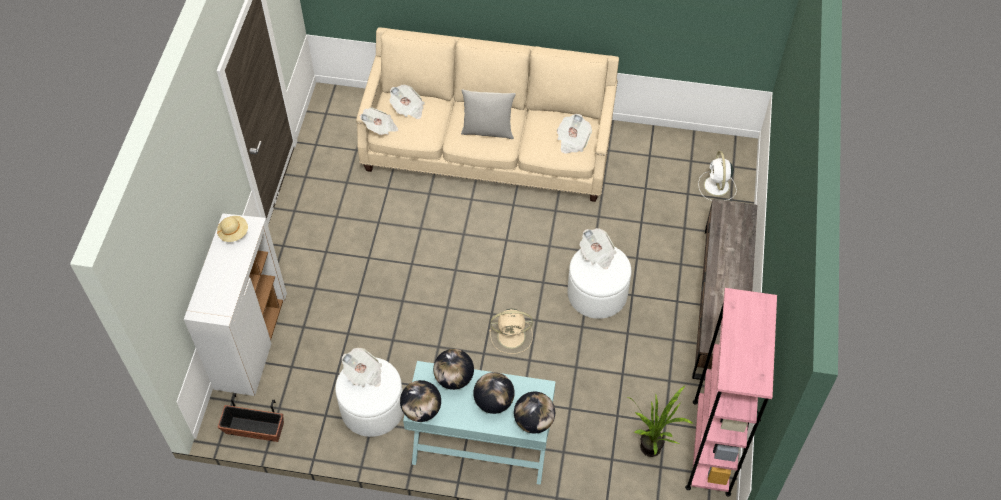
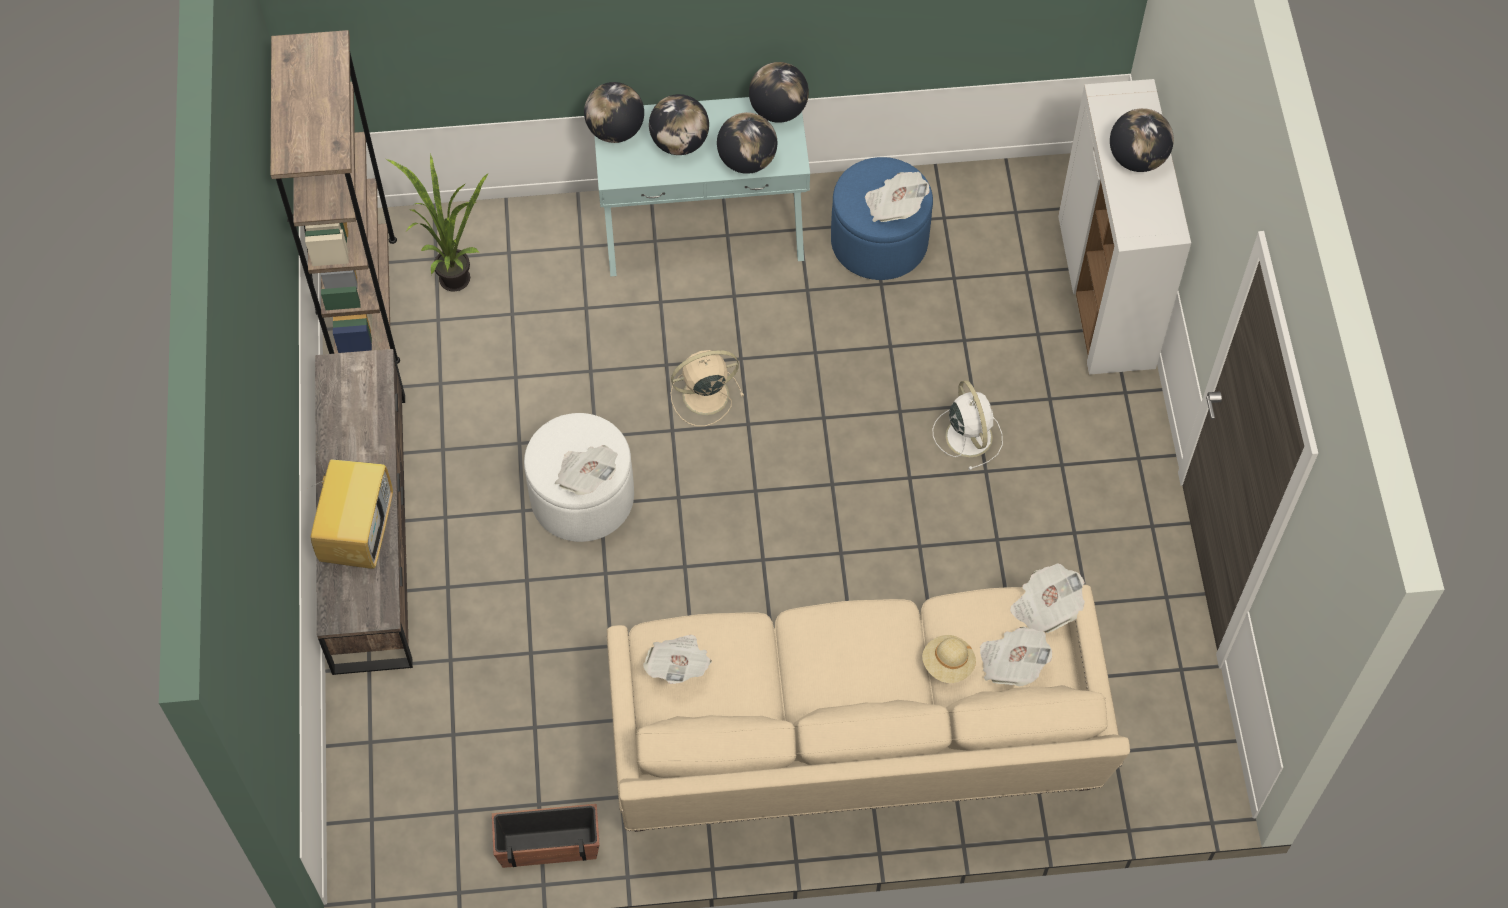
camera: 165 degrees right, 5 degrees up
(224, 269) = (1137, 158): none -> globe
(234, 233) = (1154, 215): beige hat -> beige hat (948, 664)
(254, 429) = (1035, 177): planter -> planter (548, 844)
(372, 408) = (879, 241): white ottoman -> blue ottoman
(488, 130) = (844, 651): grey pillow -> none
(711, 446) = (364, 301): pink bookcase -> brown bookcase
(716, 186) = (399, 764): white fan -> white fan (968, 434)
(731, 251) = (357, 531): none -> television

